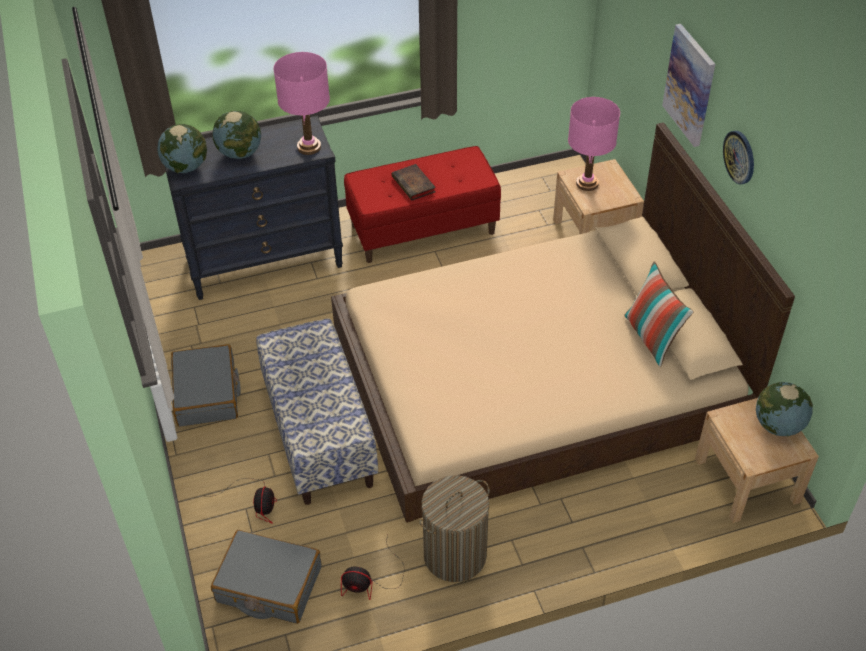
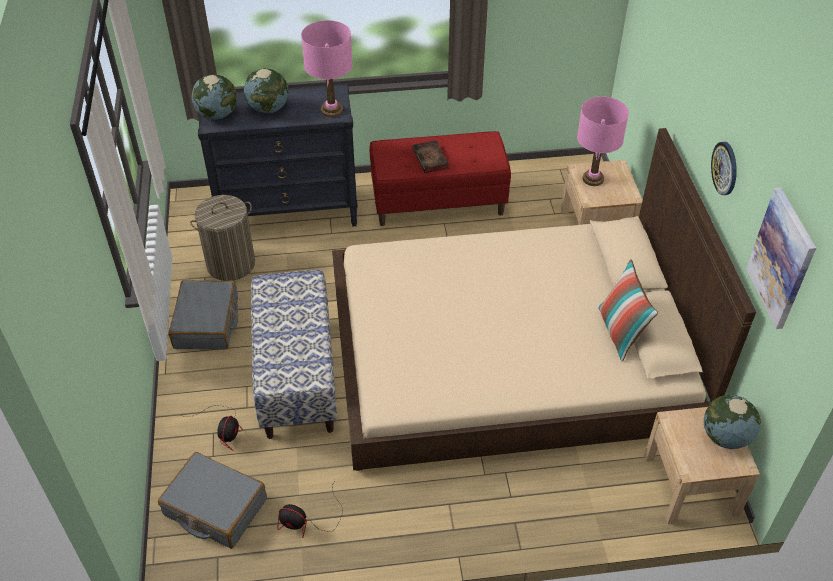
camera: 10 degrees right, 0 degrees up
(455, 555) = (392, 509): laundry basket -> laundry basket (231, 264)
(690, 85) = (691, 93): picture -> picture (781, 258)

